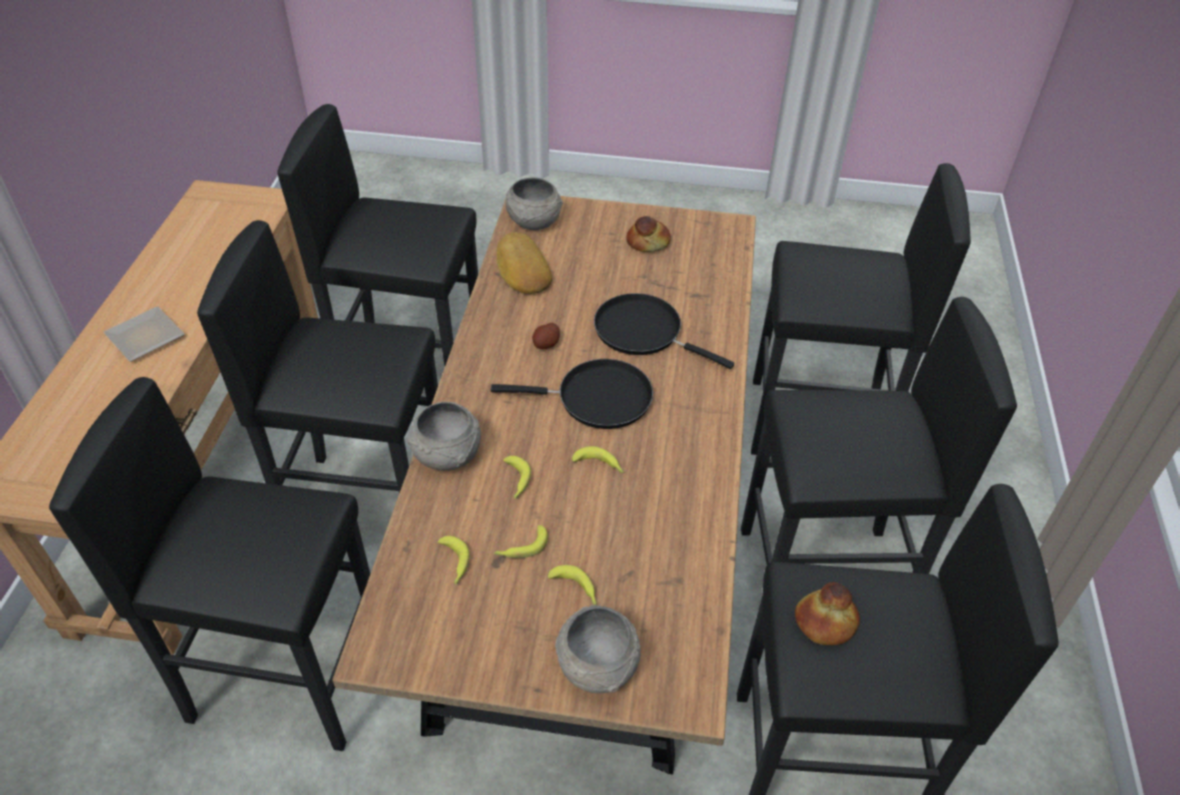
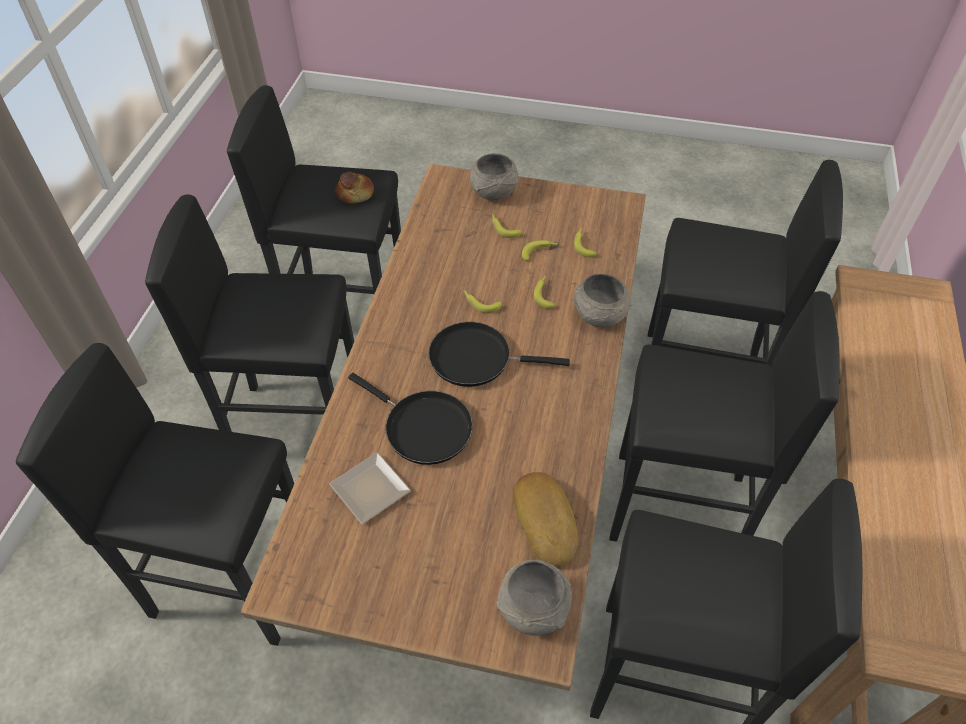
camera: 175 degrees left, 5 degrees up
(142, 337) = (913, 425): plate -> plate (373, 490)
(546, 344) = (520, 417): potato -> none
(648, 243) = (392, 561): bread -> none

